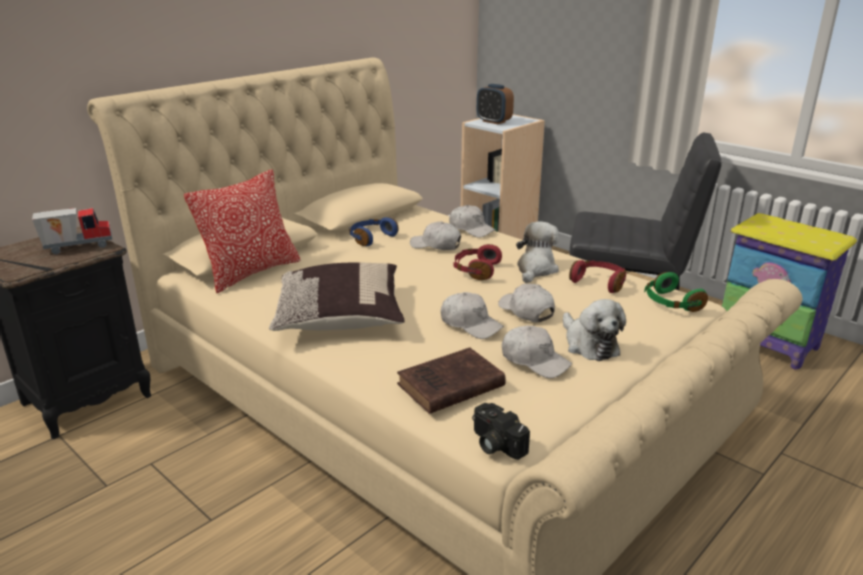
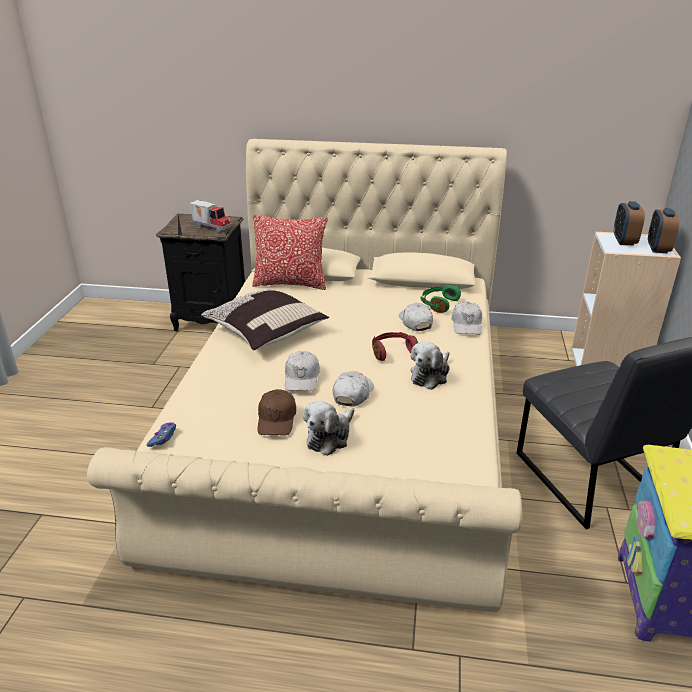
camera: 55 degrees right, 5 degrees up
(371, 238) = (393, 296): blue headphones -> none
(448, 386) = (211, 398): brown book -> none
(494, 444) = (163, 438): camera -> blue game controller
(521, 119) = (658, 248): none -> alarm clock
(534, 360) = (277, 419): white cap -> brown cap
(535, 269) = (430, 375): plush toy -> plush toy turned 135 degrees clockwise
(599, 282) = (444, 411): red headphones -> none
(670, 303) = (452, 458): green headphones -> green headphones (438, 304)

